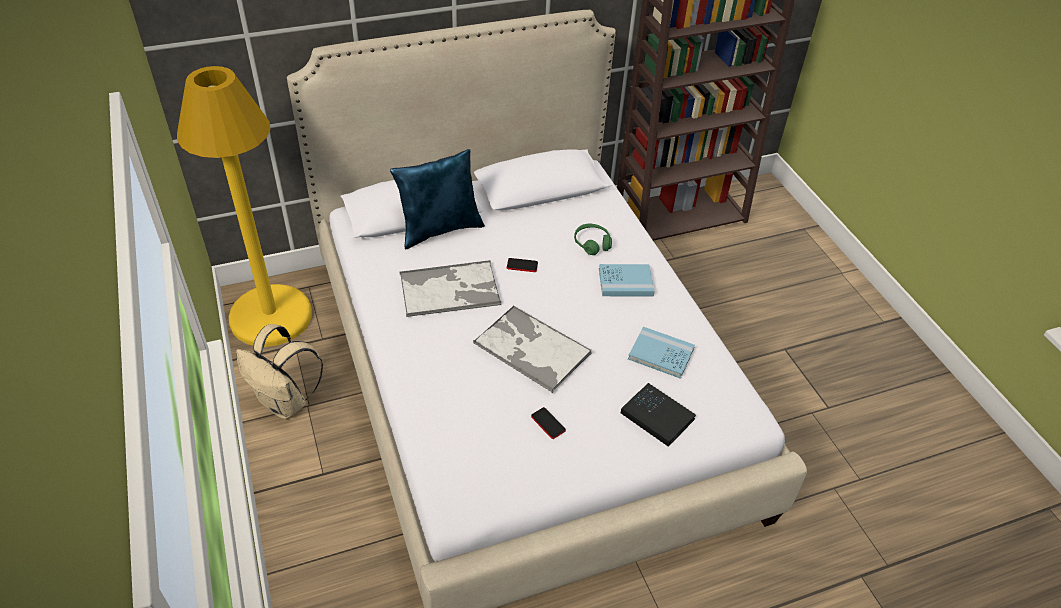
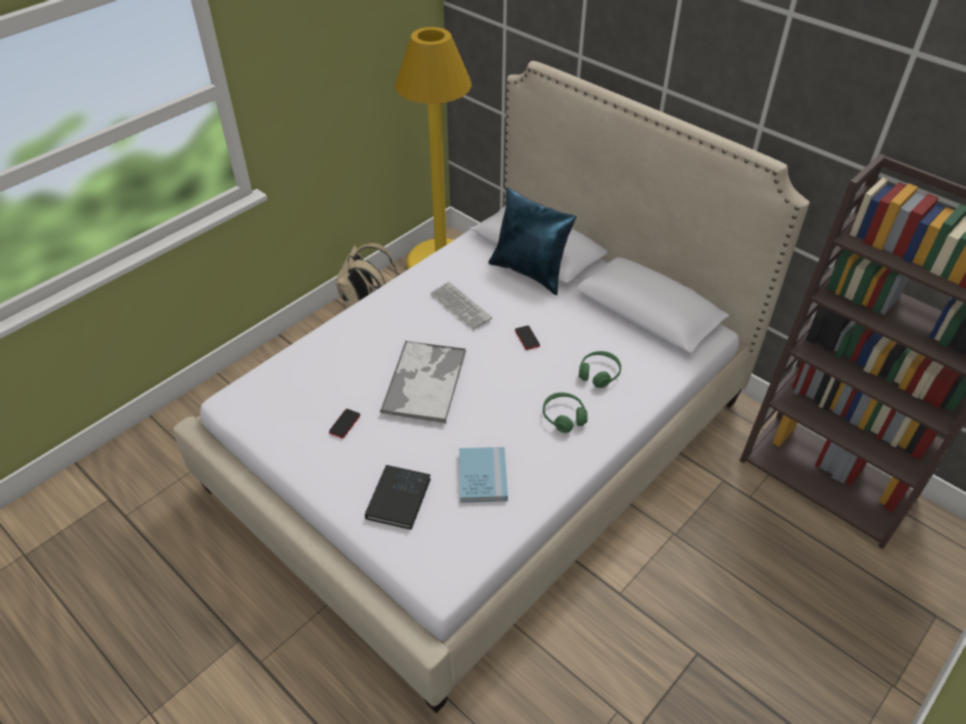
camera: 65 degrees right, 0 degrees up
(450, 289) = (460, 307): tray -> keyboard
(625, 282) = (564, 417): blue book -> green headphones

